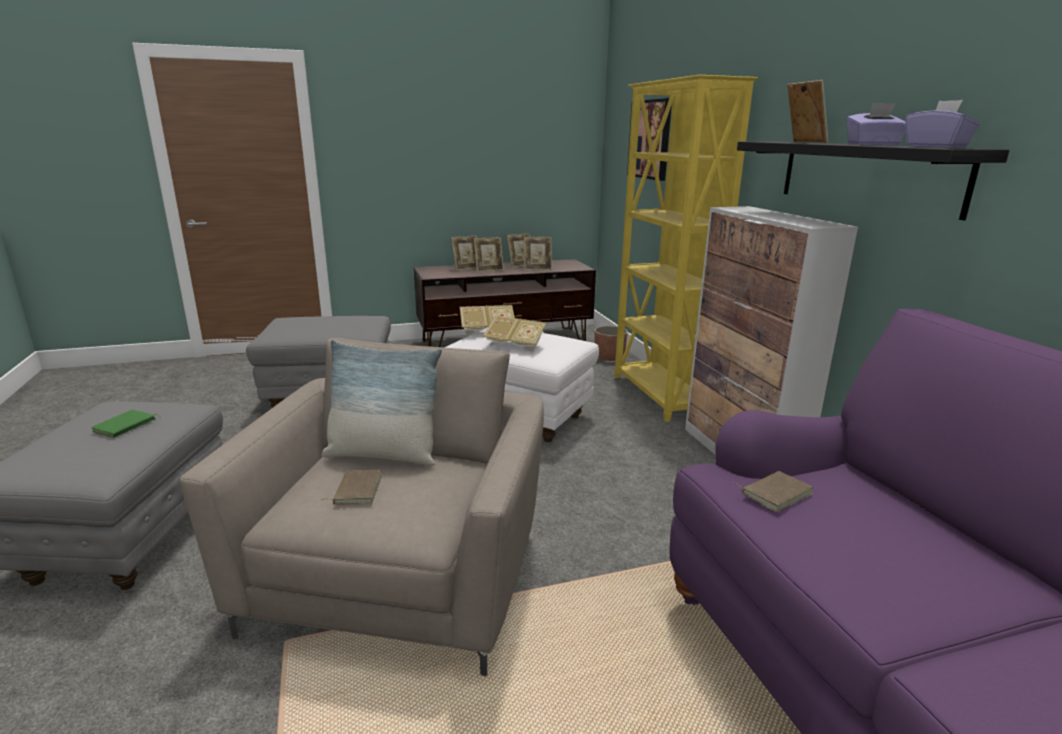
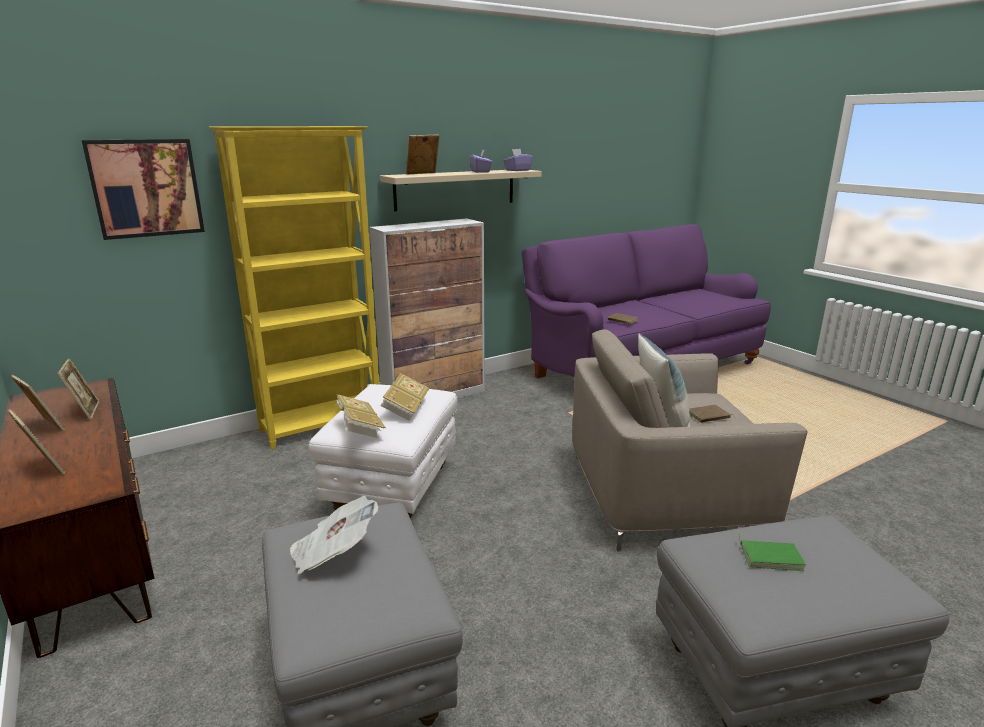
camera: 105 degrees left, 0 degrees up
(337, 322) = (333, 553): none -> newspaper
(489, 270) = (75, 446): picture frame -> none
(609, 357) = (201, 457): planter -> none
(866, 175) = (455, 189): black shelf -> beige shelf

